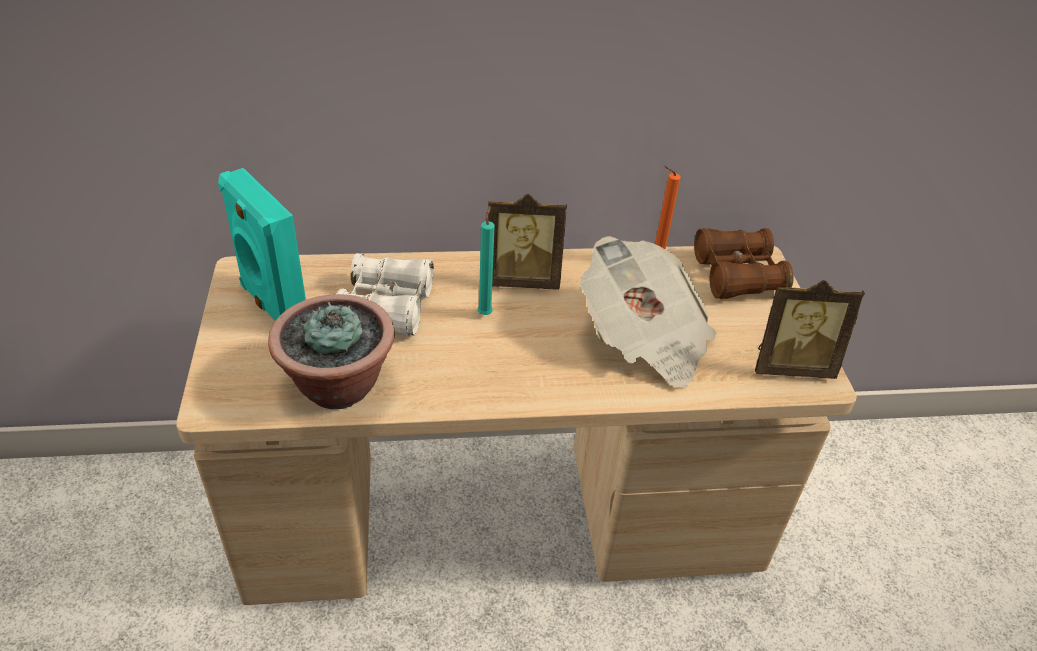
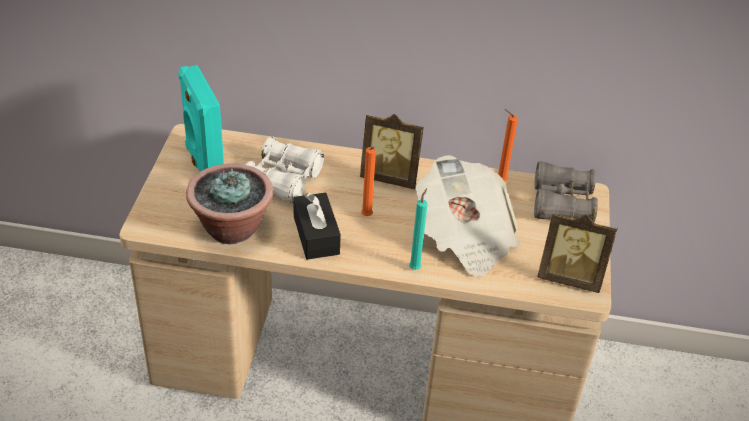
camera: 15 degrees right, 0 degrees up
(456, 373) = (316, 235): none -> black tissue box
(485, 313) = (353, 197): turquoise candle -> turquoise candle (415, 267)
(513, 336) = (367, 217): none -> orange candle
(737, 275) = (561, 203): brown binoculars -> grey binoculars

